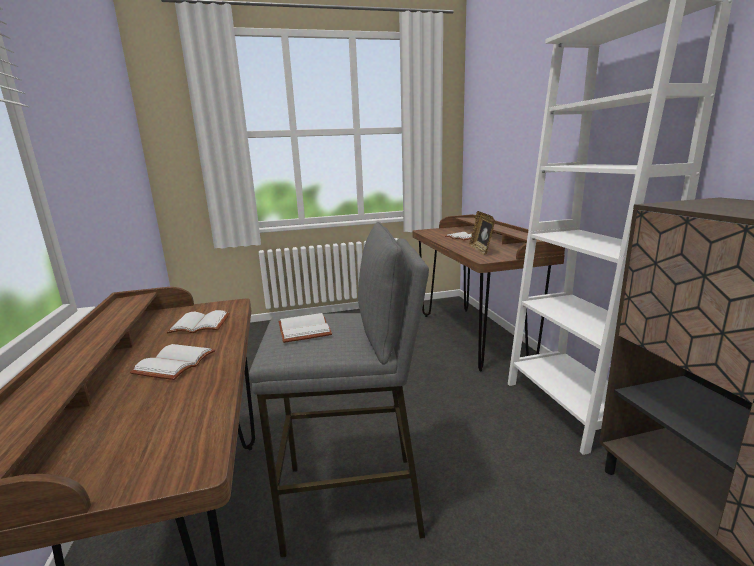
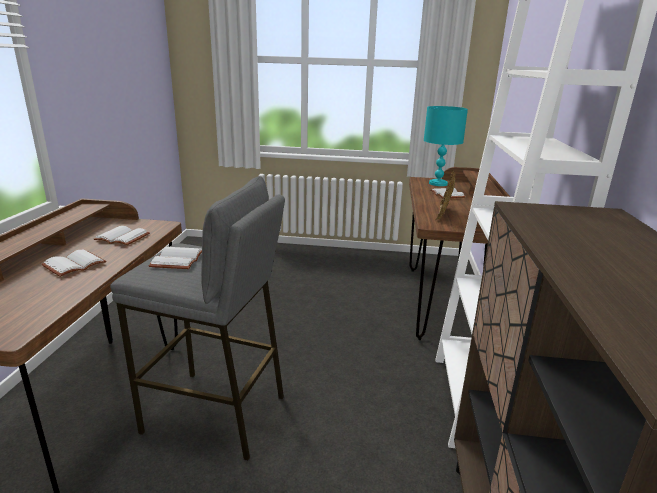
camera: 20 degrees right, 5 degrees up
(442, 231) = (437, 183): none -> turquoise table lamp

